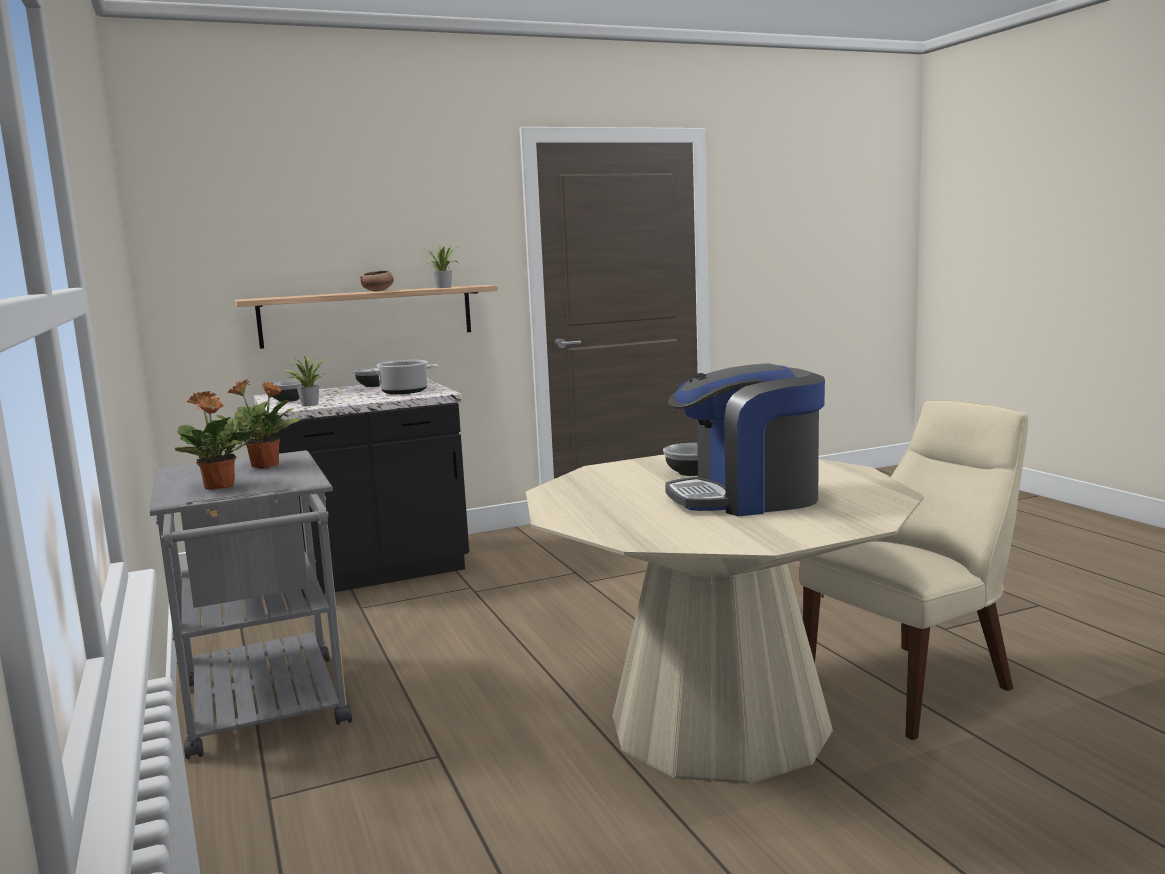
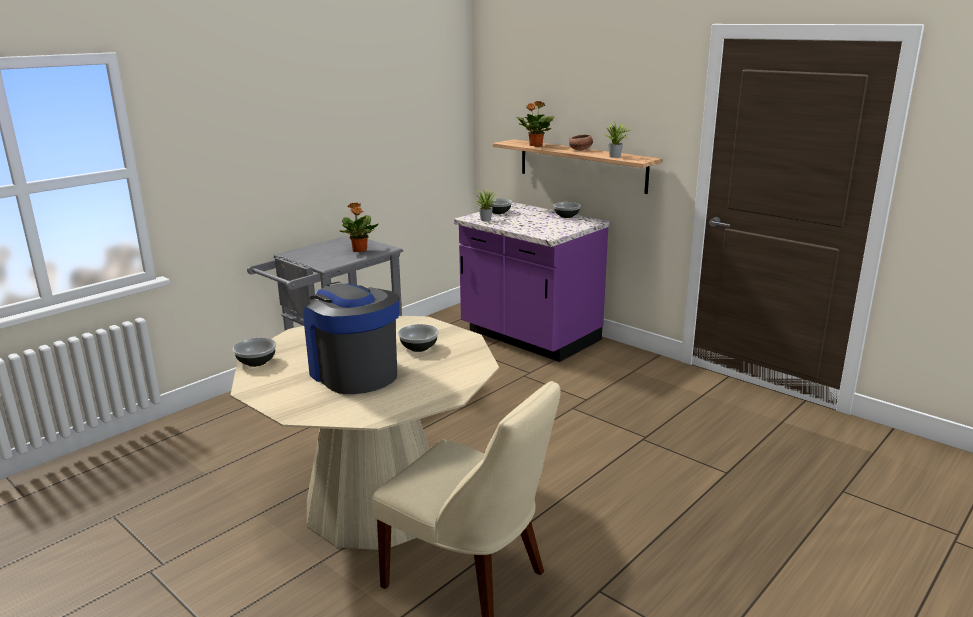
camera: 65 degrees right, 10 degrees up
(219, 487) = (313, 254): potted plant -> potted plant (535, 145)
(371, 572) = (529, 337): black counter -> purple counter
(405, 391) = (547, 227): cooking pot -> none
(658, 540) = (257, 362): none -> bowl

